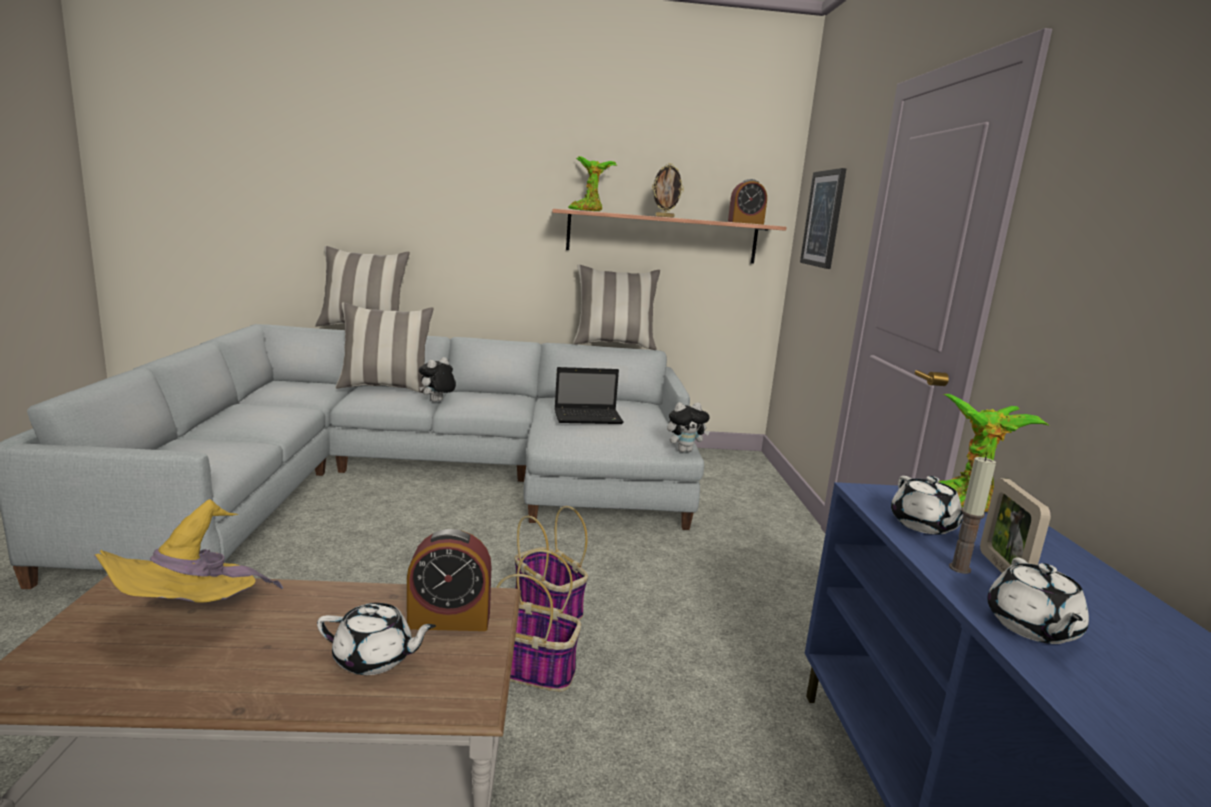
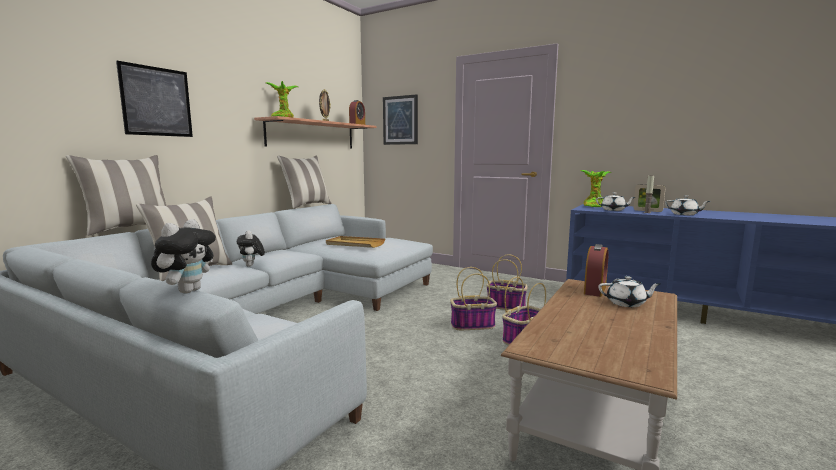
camera: 55 degrees left, 5 degrees down
(190, 618) = (578, 332): yellow hat -> none
(374, 659) = (626, 303): white teapot -> white teapot turned 60 degrees clockwise
(420, 190) = (156, 101): none -> picture
(589, 417) = (355, 244): laptop -> beige tray
(676, 623) = (506, 306): none -> basket
(684, 450) = (418, 243): plush toy -> plush toy (188, 290)

